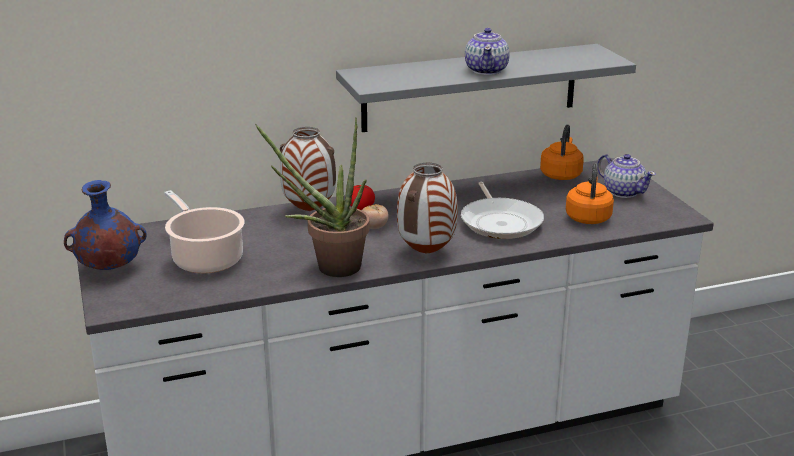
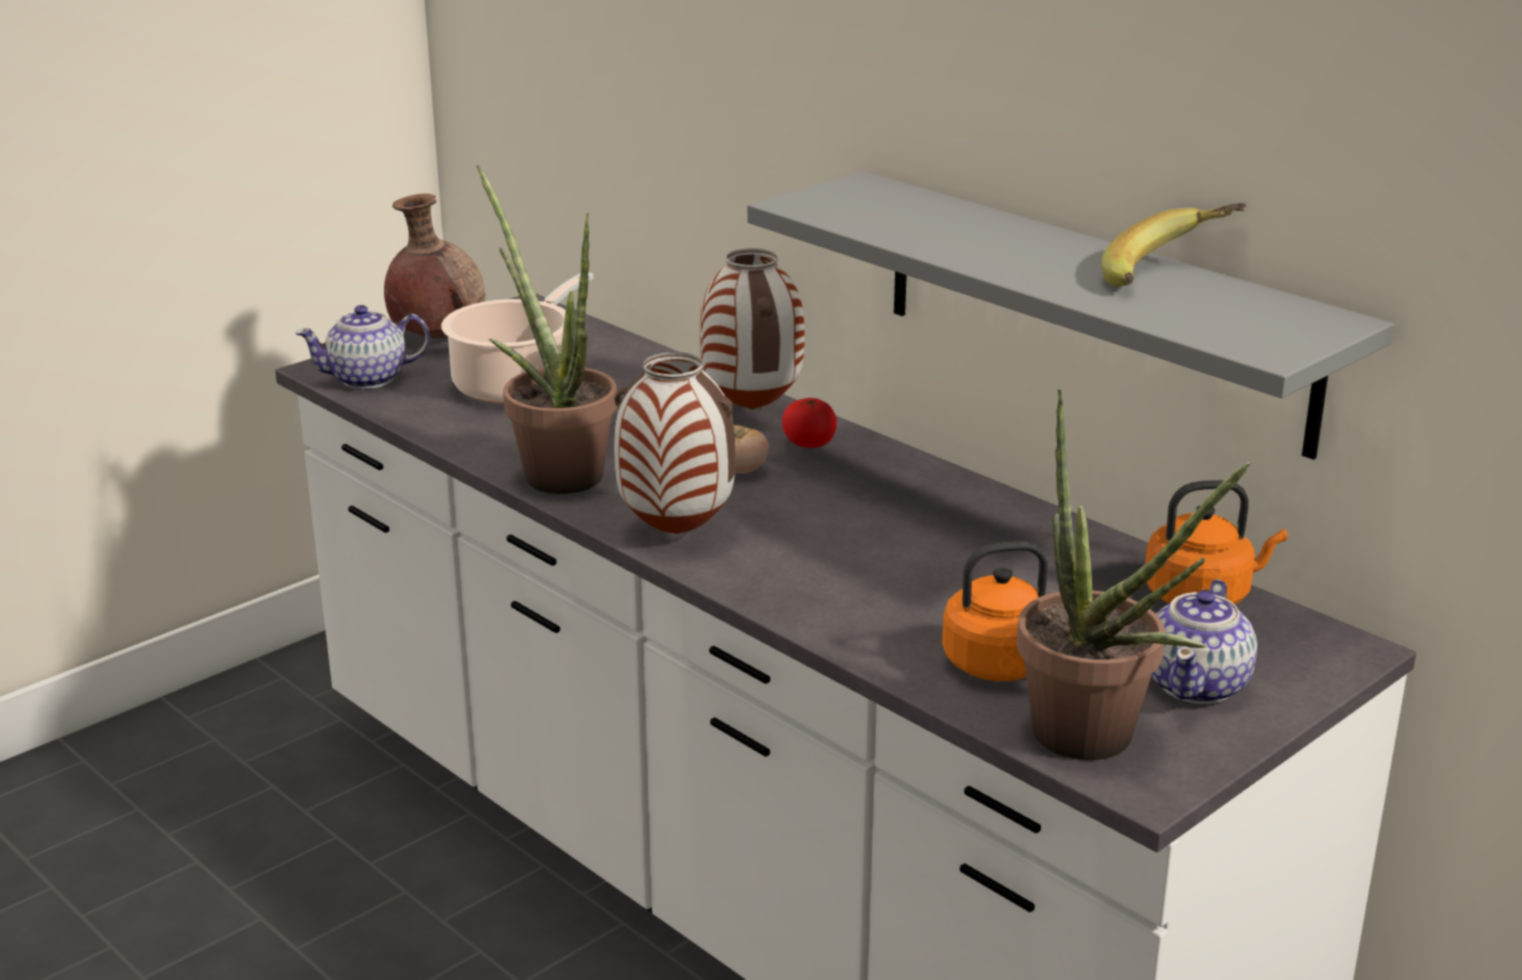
camera: 65 degrees right, 0 degrees up
(108, 269) = (436, 338): blue vase -> brown vase
(487, 70) = (1015, 260): teapot -> teapot (369, 379)
(500, 222) = (879, 574): frying pan -> none
(527, 56) = (1169, 277): none -> banana
(654, 217) = (1097, 744): none -> potted plant

